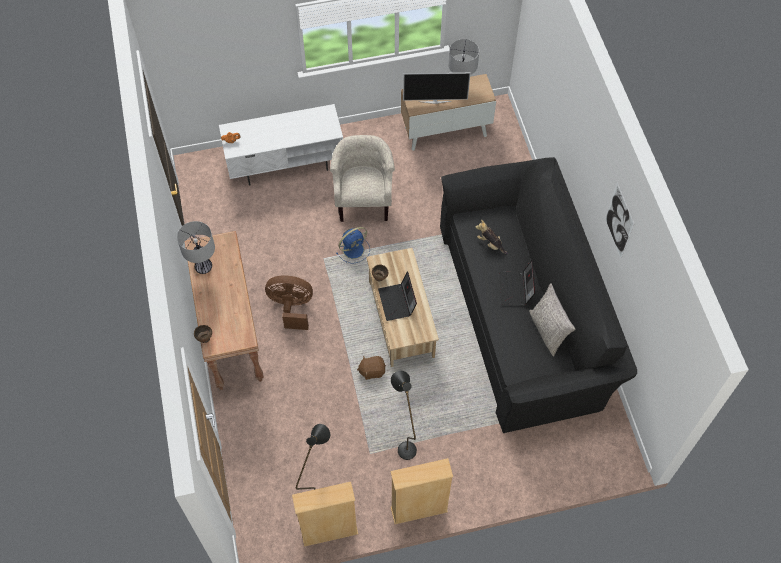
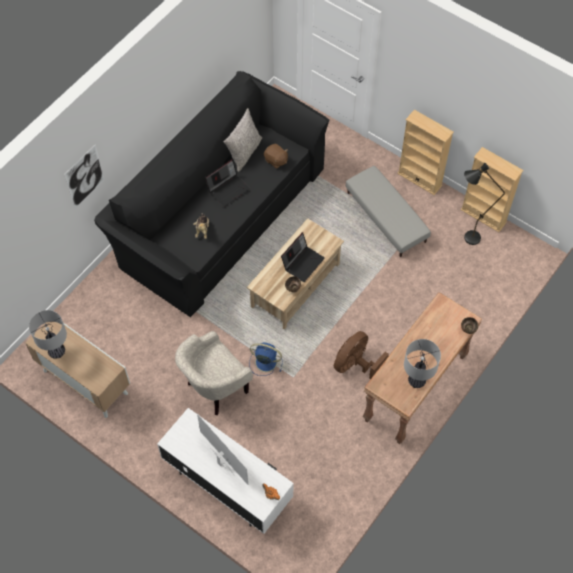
camera: 130 degrees left, 0 degrees up
(291, 307) = (355, 364): brown fan -> brown fan turned 75 degrees clockwise
(372, 371) = (353, 273): brown plush toy -> brown plush toy (276, 160)
(404, 444) = (386, 217): black floor lamp -> grey ottoman
(435, 101) = (90, 360): television -> television (221, 462)
(619, 221) = (167, 82): picture -> picture (84, 176)

